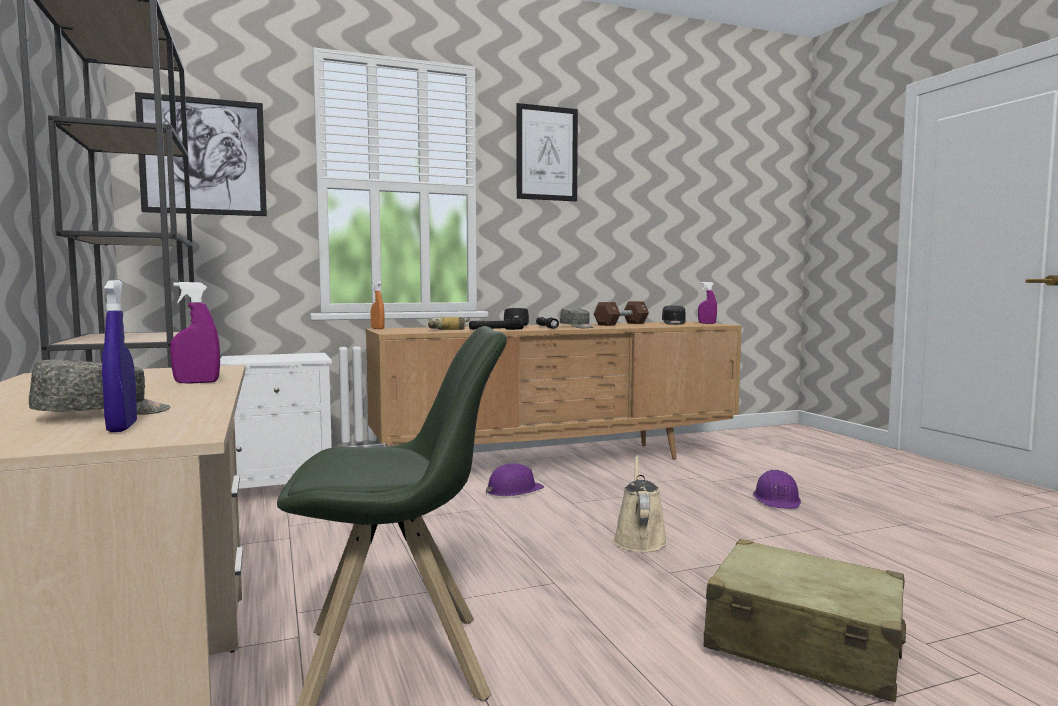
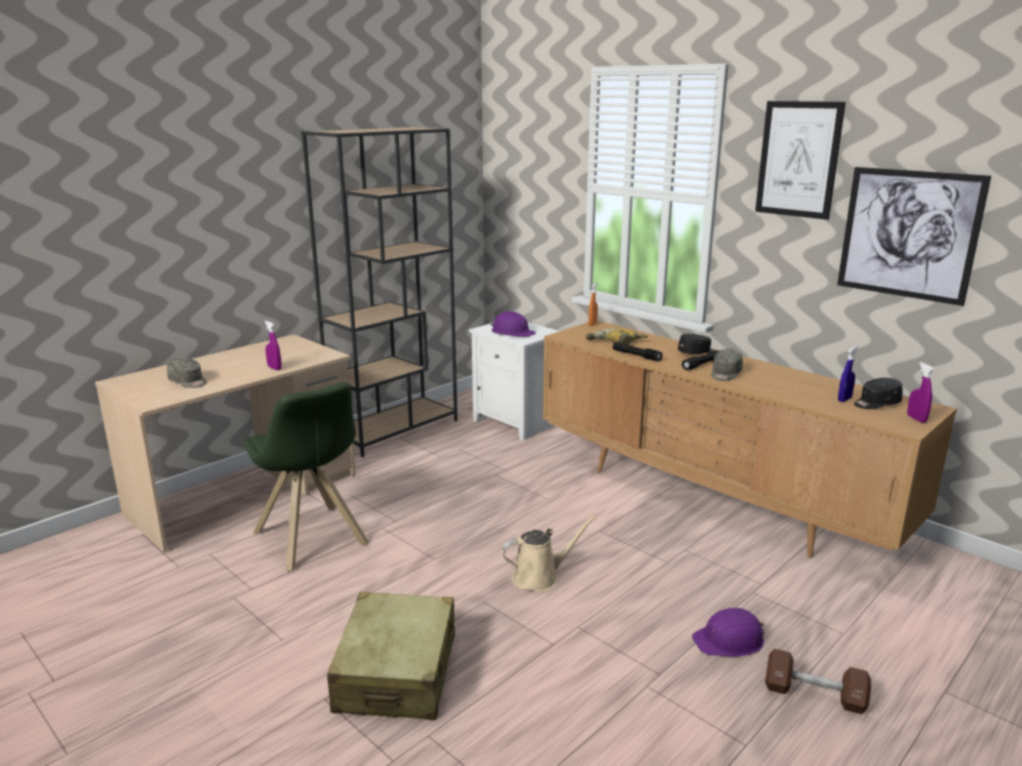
camera: 65 degrees right, 15 degrees up
(122, 427) = (162, 393): blue spray bottle -> blue spray bottle (844, 399)
(203, 156) = (524, 165): picture -> picture (908, 234)
(513, 490) = (603, 499): purple hard hat -> purple hard hat (512, 332)
(621, 324) = (809, 383): brown dumbbell -> brown dumbbell (814, 694)

